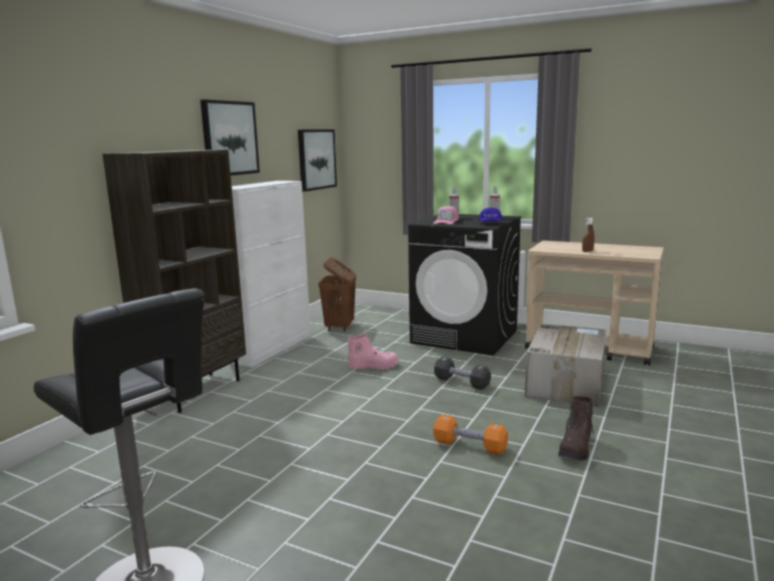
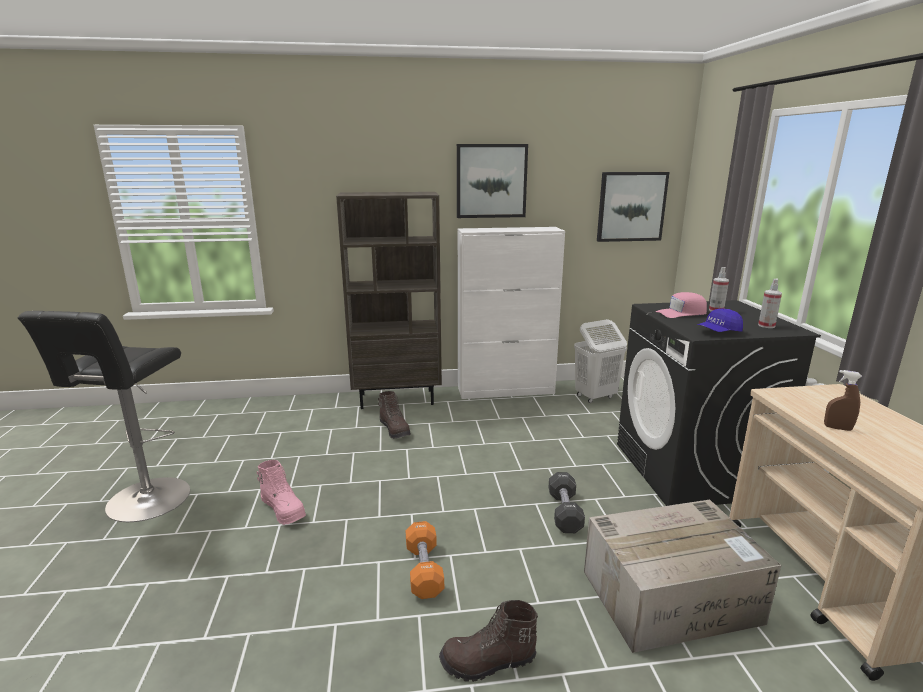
camera: 55 degrees right, 5 degrees up
(253, 407) = (395, 429): none -> brown boot
(339, 327) = (595, 397): brown laundry basket -> white laundry basket
(373, 366) = (533, 448): pink boot -> pink boot (284, 509)

